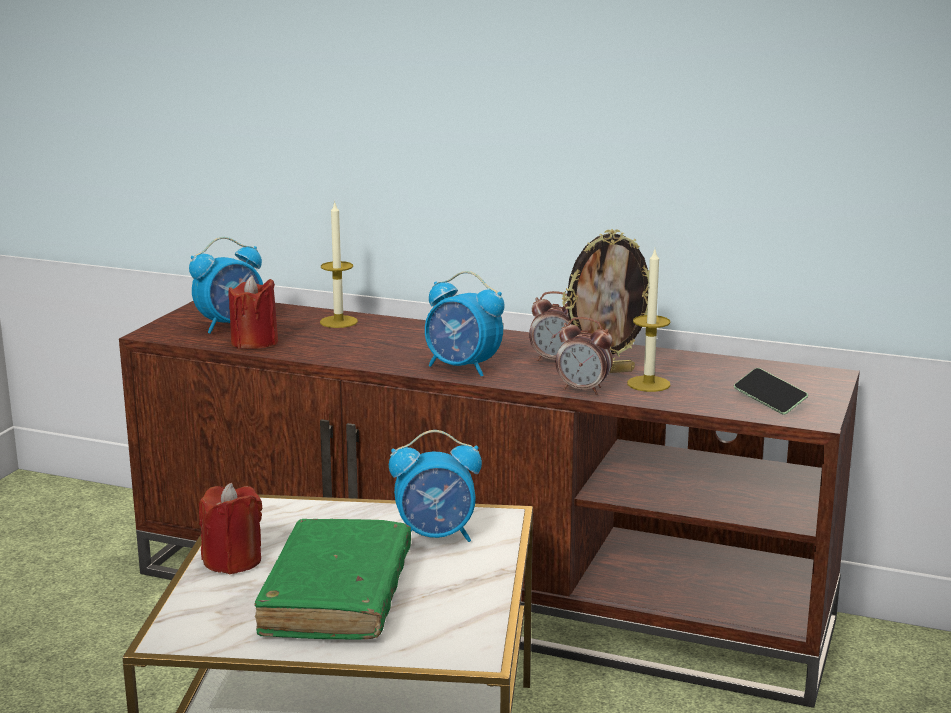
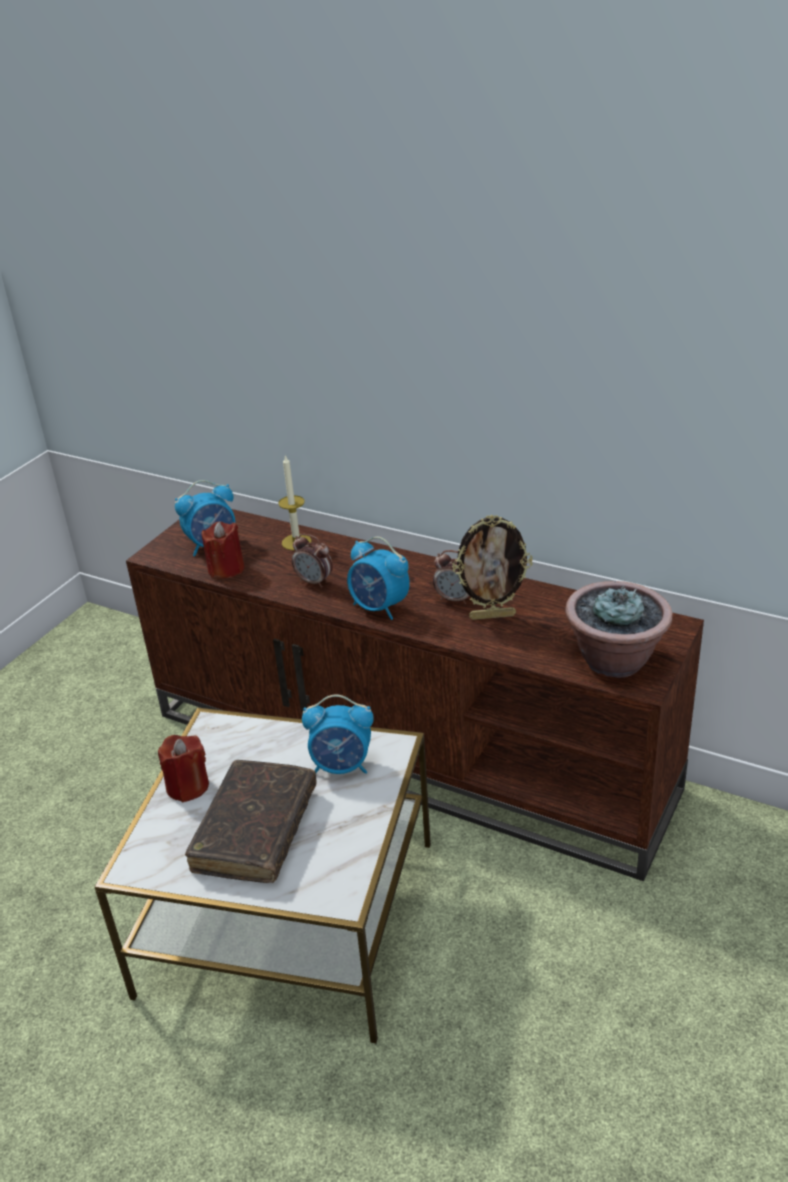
camera: 10 degrees right, 15 degrees up
(337, 597) = (256, 831): green book -> brown book
(583, 390) = (468, 640): alarm clock -> alarm clock (314, 582)
(648, 384) = (522, 634): candle -> none
(769, 401) = (615, 660): phone -> potted plant

